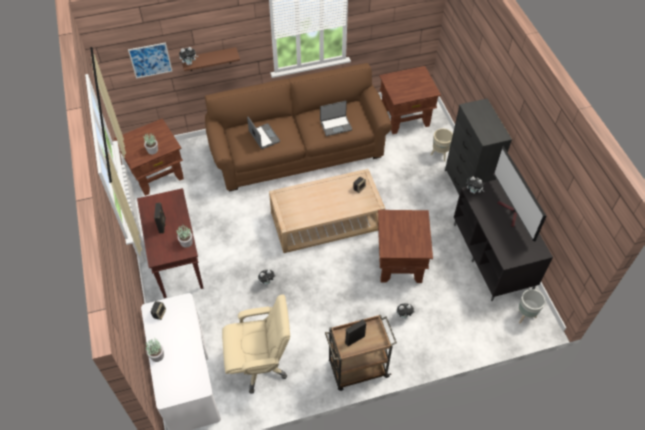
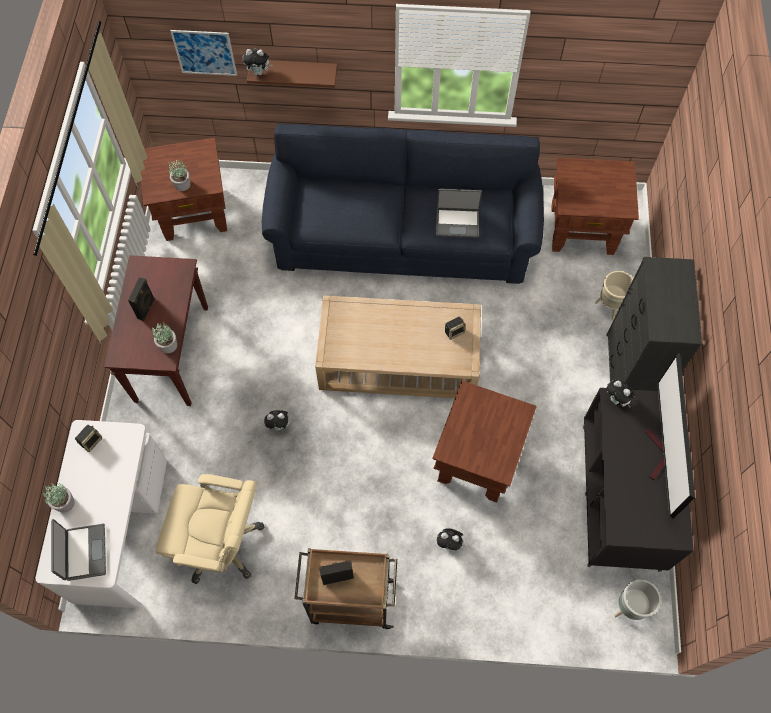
camera: 20 degrees right, 10 degrees up
(263, 137) = (345, 209): laptop -> laptop (84, 552)
(298, 151) = (403, 236): brown sofa -> blue sofa

